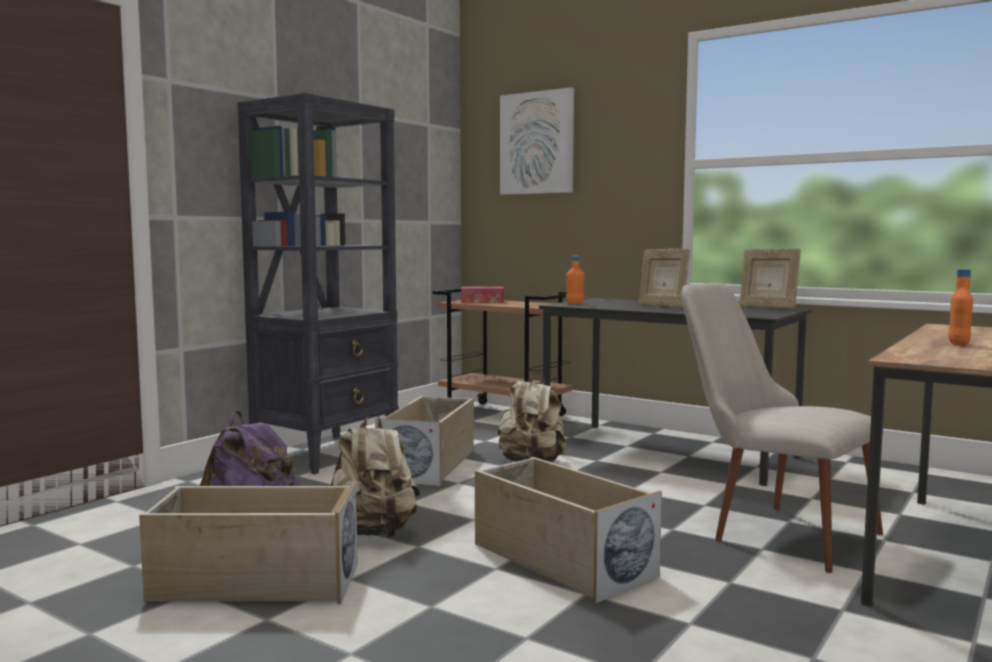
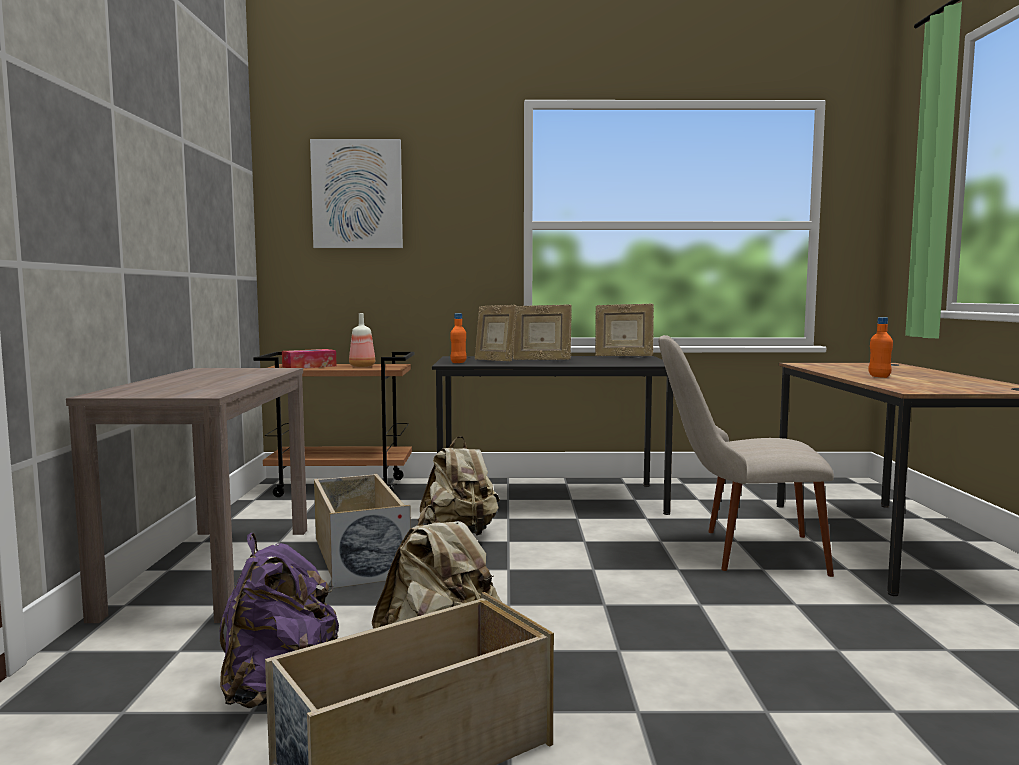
camera: 35 degrees left, 0 degrees up
(327, 453) = (213, 568): black bookcase -> brown console table
(522, 304) = (361, 366): none -> bottle
(560, 560) = (653, 624): beige storage box -> none
(614, 304) = (494, 361): none -> picture frame

